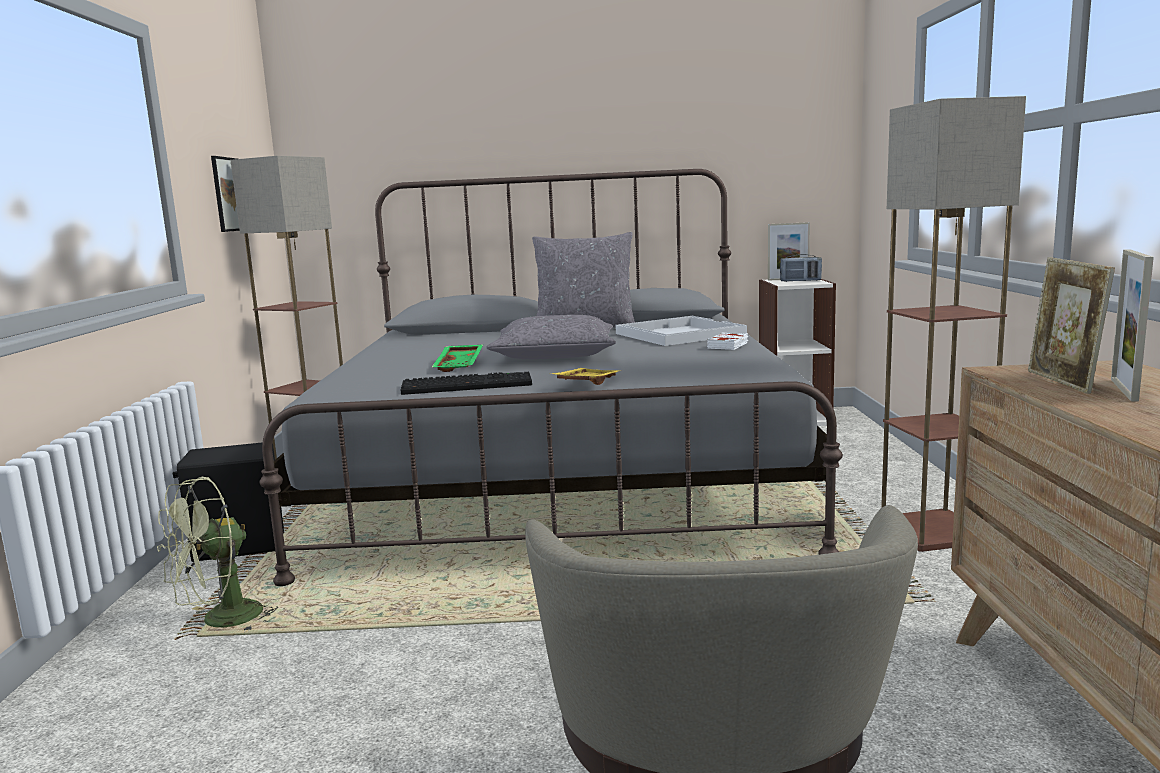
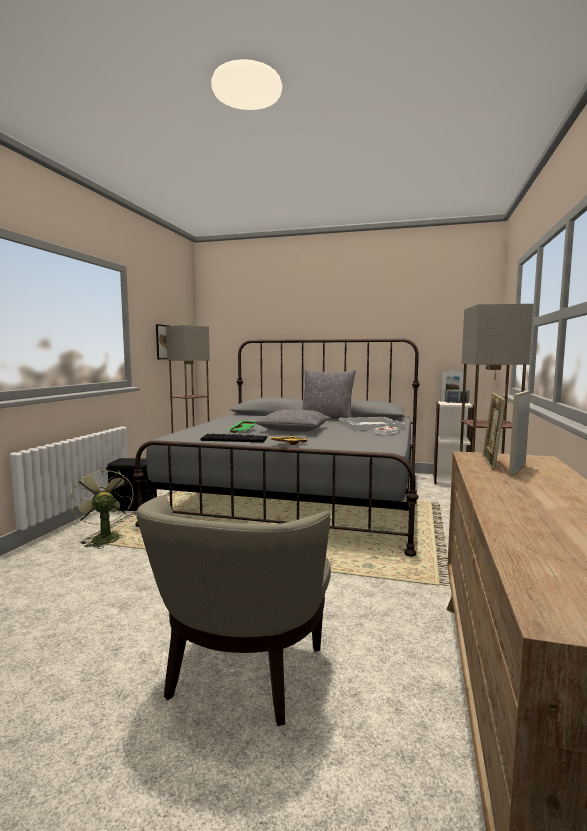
camera: 15 degrees right, 5 degrees down
(221, 622) = (103, 538): green fan -> green fan turned 90 degrees clockwise

